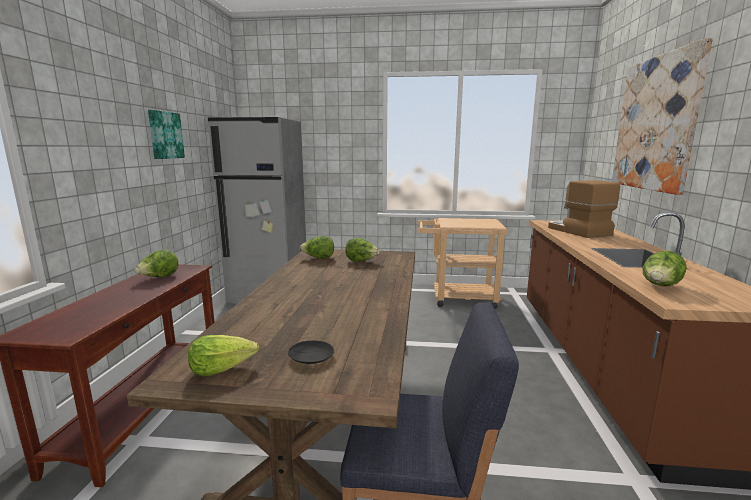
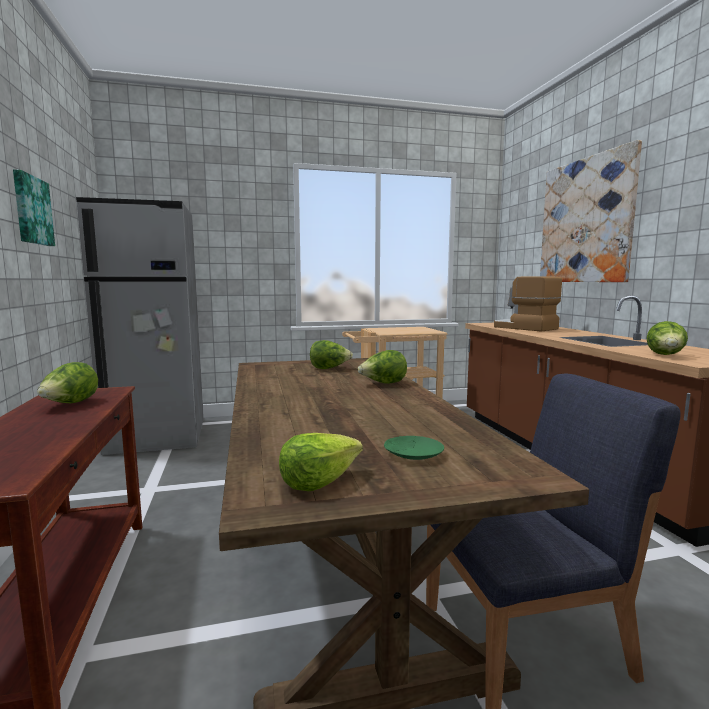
camera: 20 degrees left, 5 degrees down
(311, 357) = (412, 454): black plate -> green plate
(318, 258) = (273, 370): lettuce -> lettuce (383, 384)

